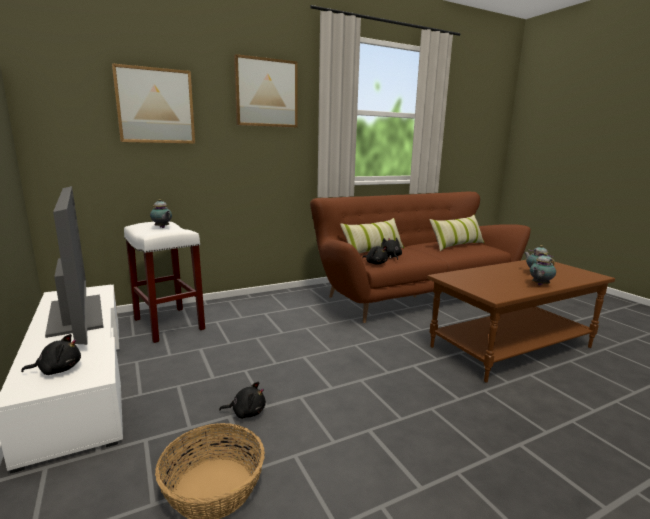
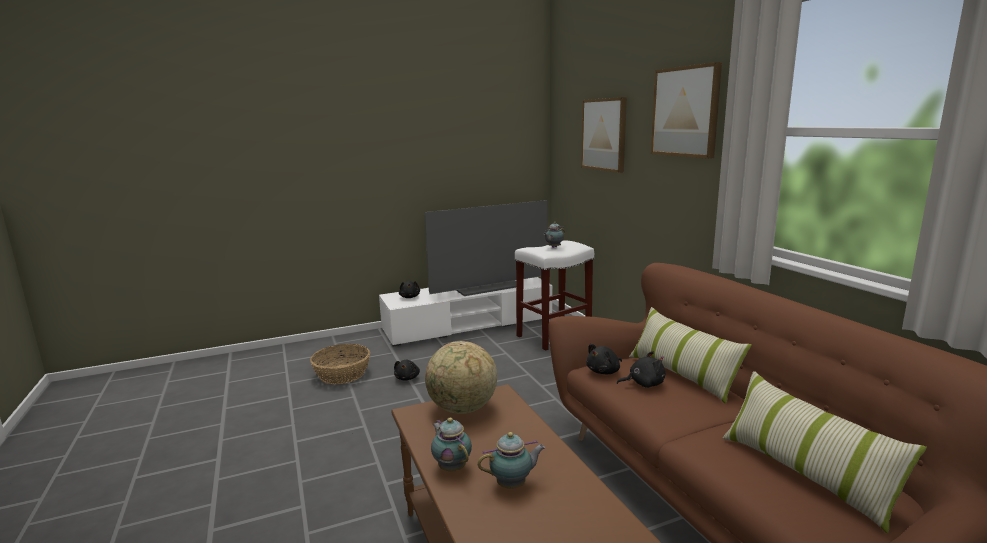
camera: 95 degrees right, 0 degrees up
(475, 284) = (462, 409): none -> globe

